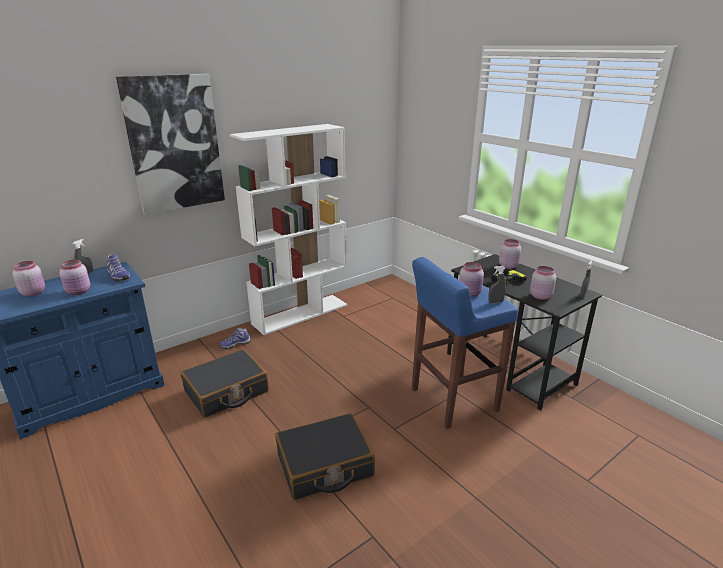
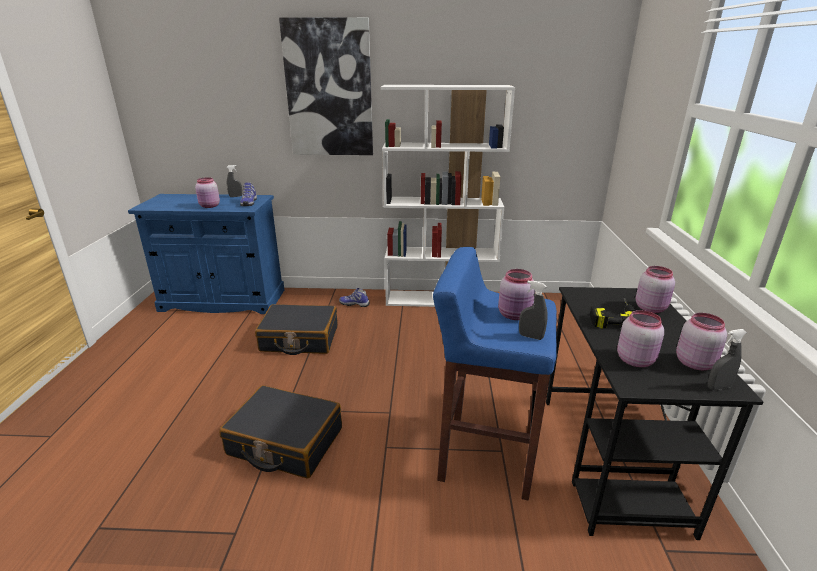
camera: 40 degrees right, 0 degrees up
(33, 292) = (189, 199): pink jar -> pink jar (694, 362)

